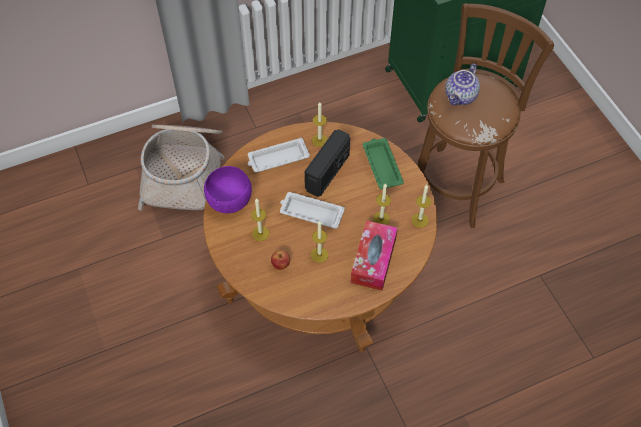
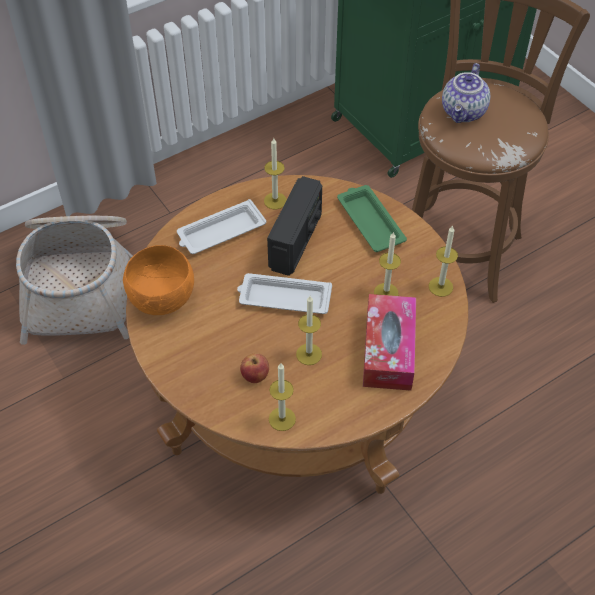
camera: 10 degrees left, 5 degrees down
(230, 202) = (164, 300): purple bowl -> orange bowl
(260, 233) = (216, 337): candle -> candle (282, 419)

